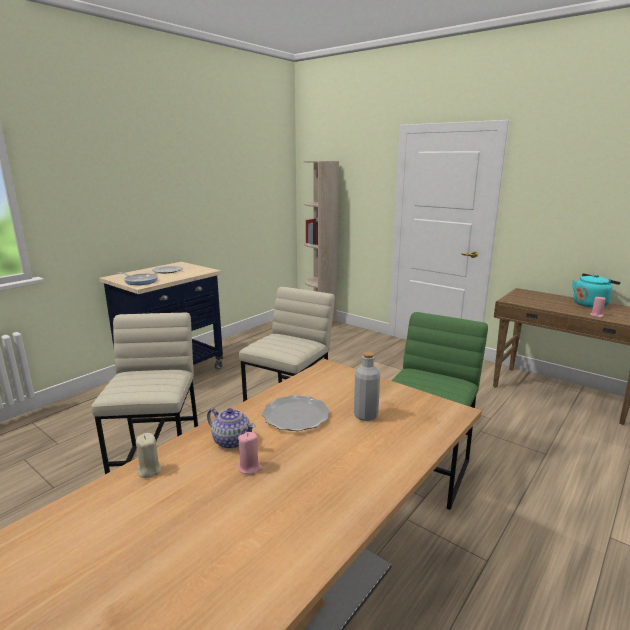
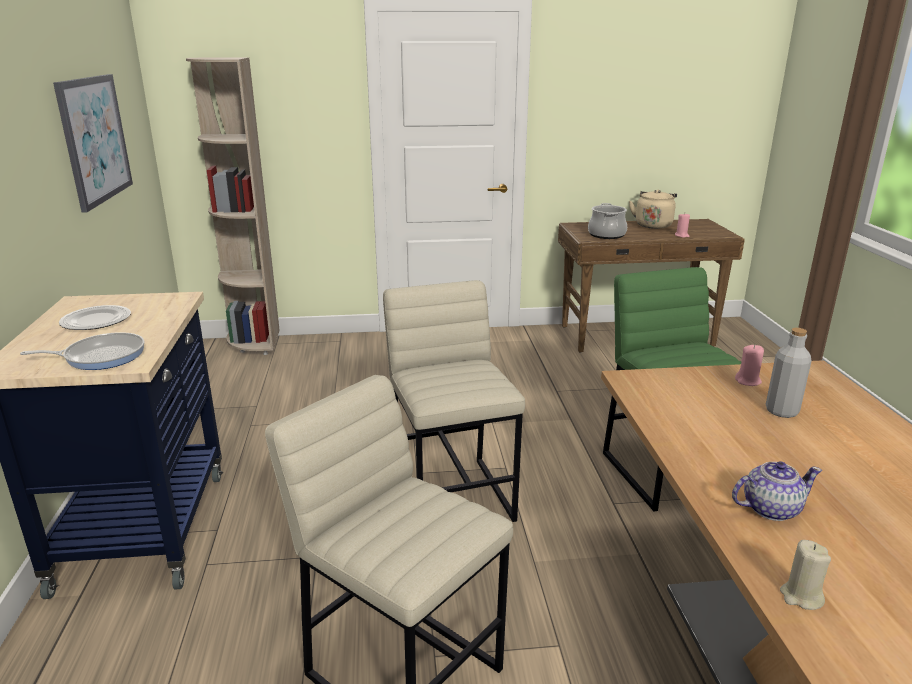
camera: 45 degrees left, 5 degrees up
(235, 196) = (95, 139): none -> picture
(250, 467) = (848, 521): pink candle -> pink candle (748, 381)
(296, 416) = (742, 446): plate -> none
(531, 301) = (607, 235): none -> cooking pot
(591, 304) = (653, 225): turquoise kettle -> beige kettle

